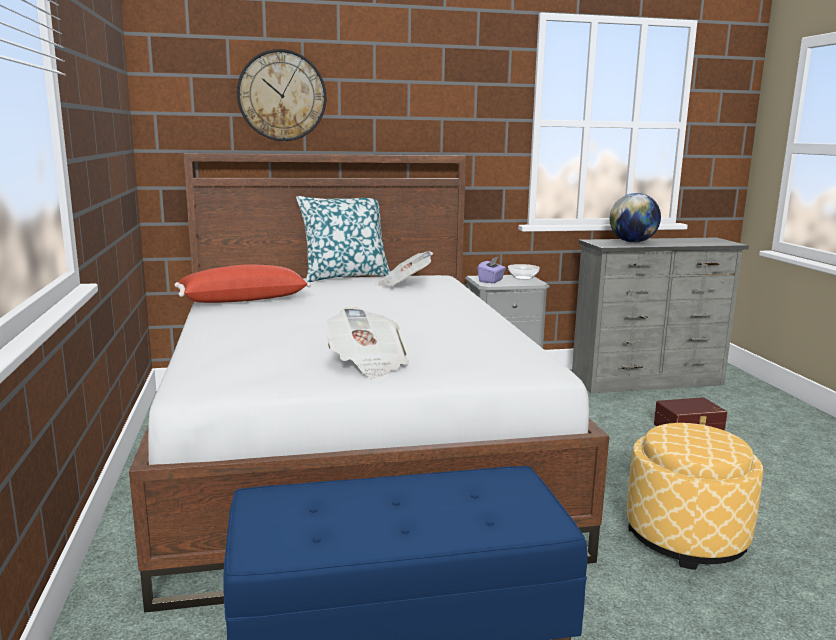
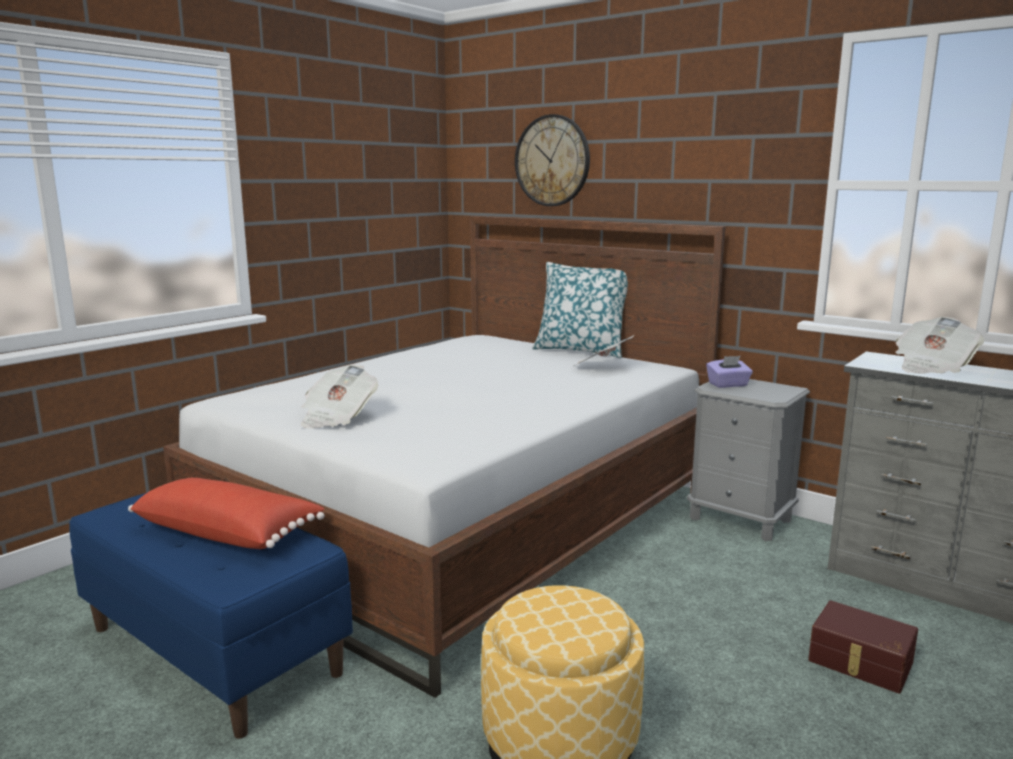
camera: 50 degrees right, 0 degrees up
(243, 299) = (441, 352): red pillow -> red pillow (229, 532)
(522, 278) = (779, 390): bowl -> none
(632, 242) = (932, 367): globe -> newspaper

